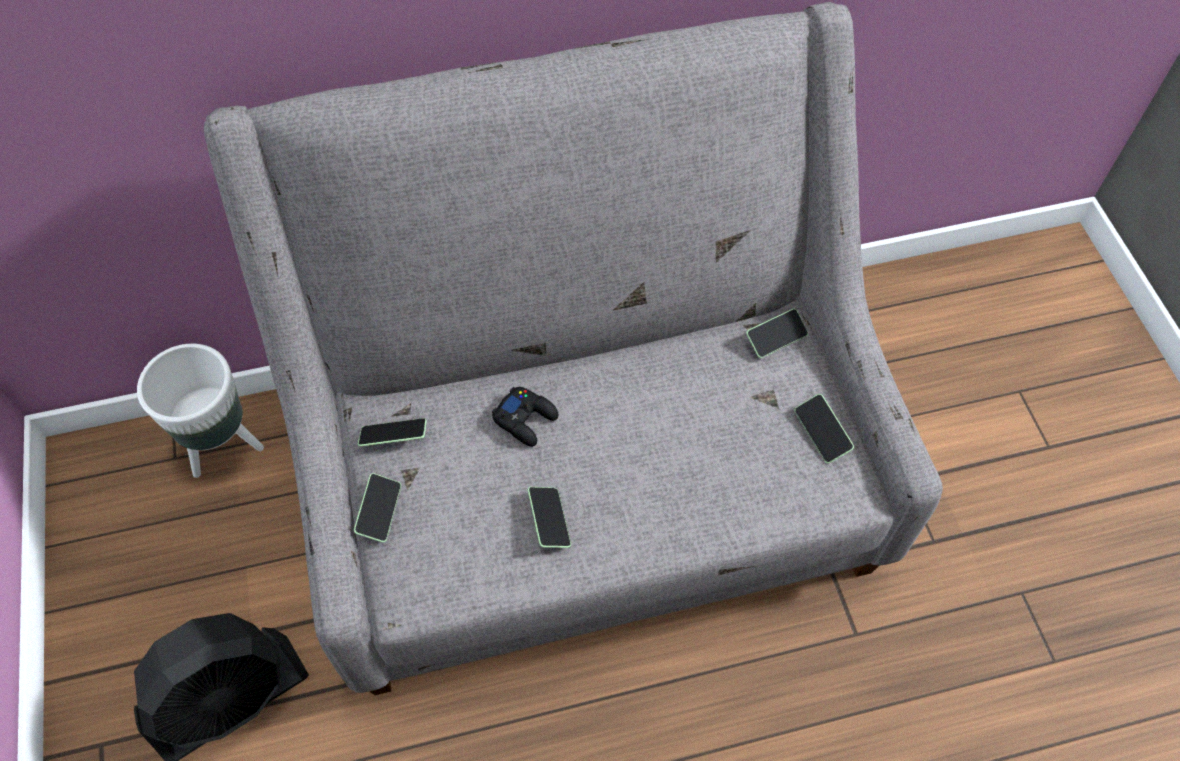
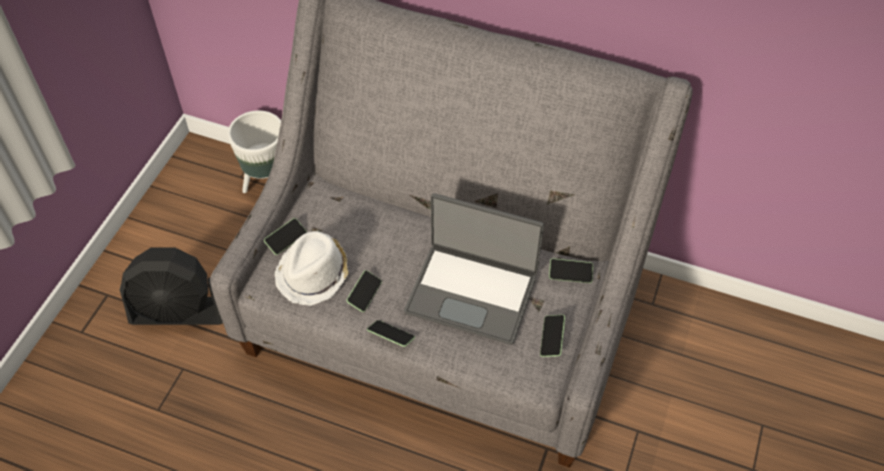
camera: 35 degrees right, 5 degrees down
(394, 437) = (322, 208): phone -> phone (391, 336)
(458, 536) = (314, 274): none -> white hat
(526, 419) = (395, 237): black game controller -> none
(682, 433) = (472, 293): none -> laptop

